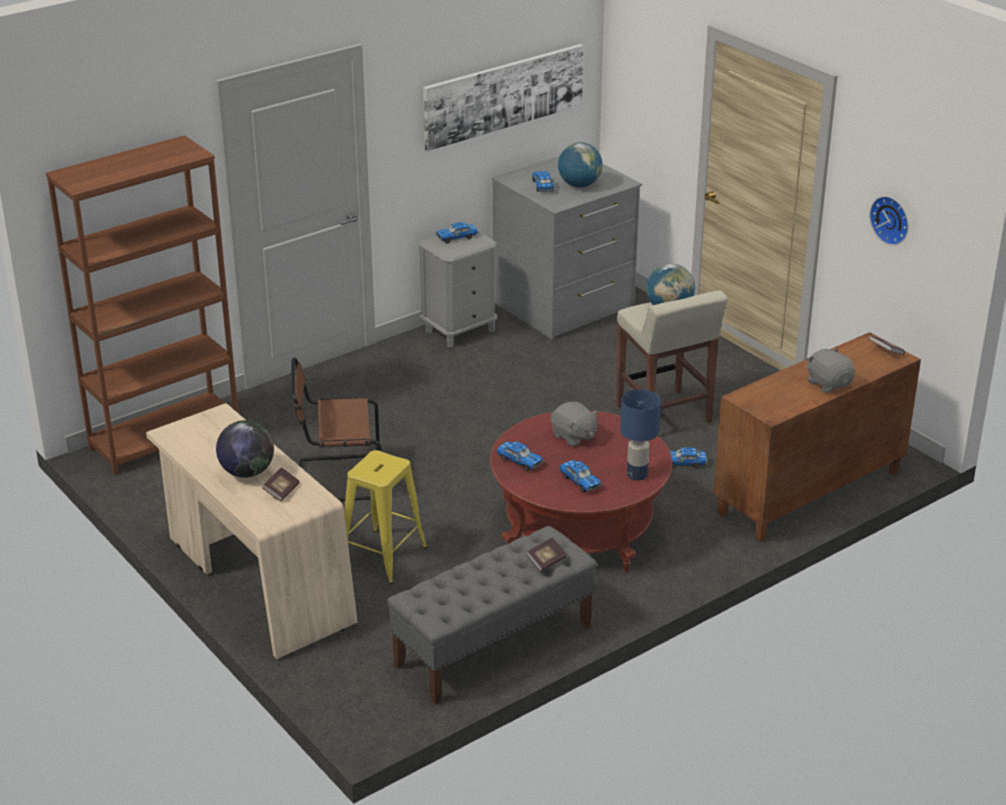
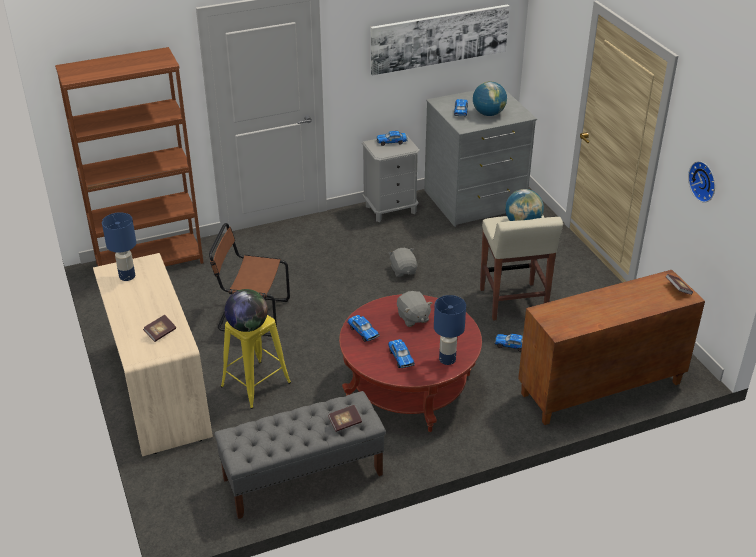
camera: 15 degrees right, 5 degrees up
(200, 435) = (127, 276): none -> blue table lamp
(247, 472) = (144, 313): globe -> globe (247, 326)
(828, 384) = (618, 311): grey plush toy -> grey plush toy (403, 270)

